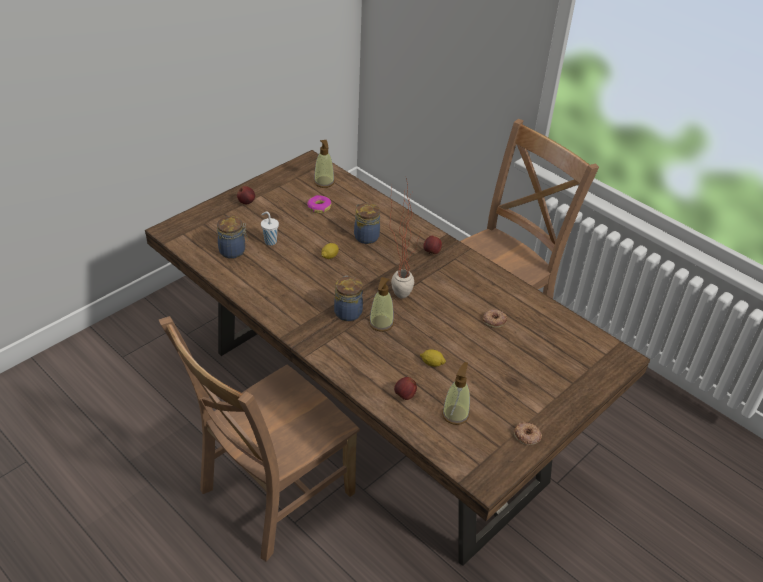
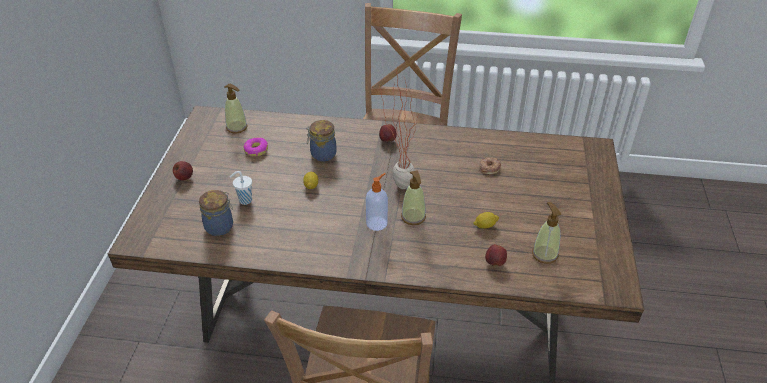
camera: 35 degrees left, 0 degrees up
(348, 312) = (377, 223): jar -> soap dispenser
(527, 436) = (606, 239): donut -> none

